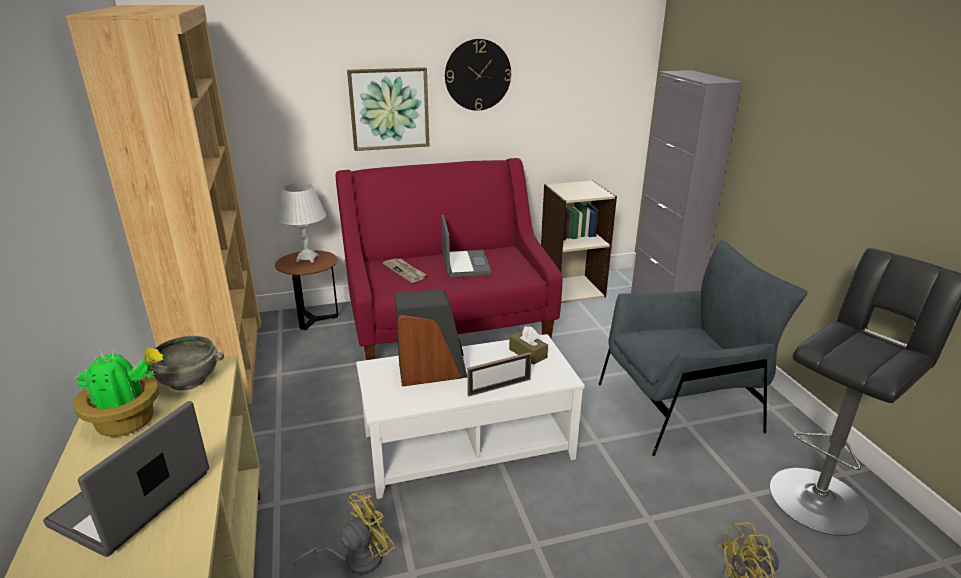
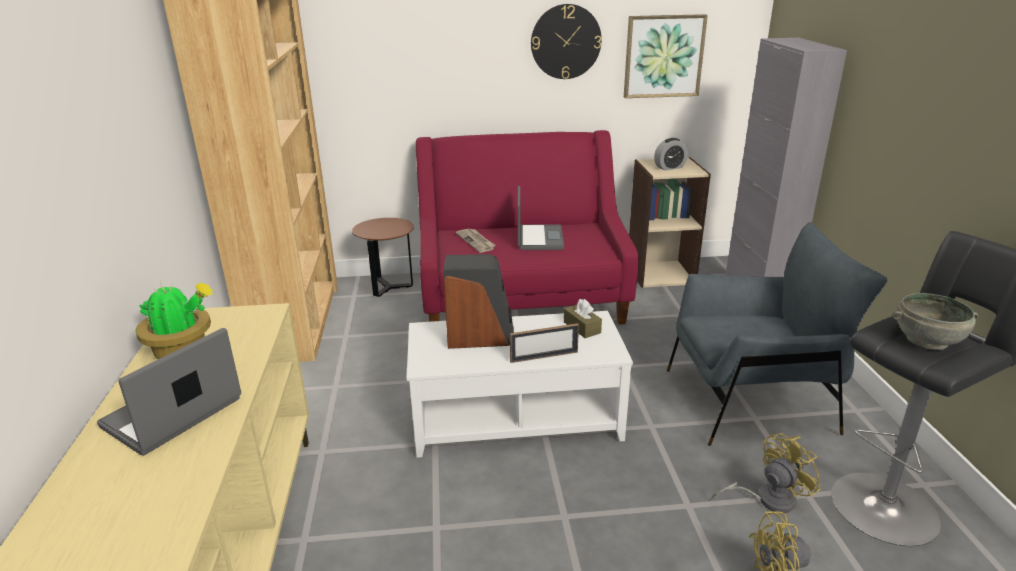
camera: 10 degrees right, 0 degrees up
(188, 381) = (241, 321): grey bowl -> grey bowl (927, 340)
(307, 258) = (384, 225): white table lamp -> none
(355, 559) = (385, 508): yellow fan -> yellow fan (767, 499)
(389, 109) = (472, 75): picture -> picture (663, 56)
(578, 191) = (669, 167): none -> alarm clock

